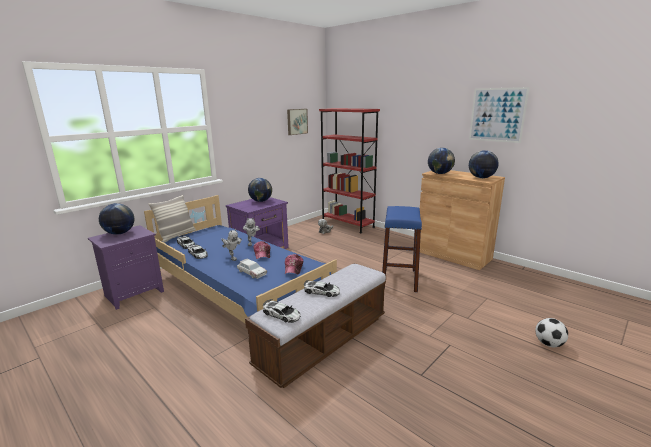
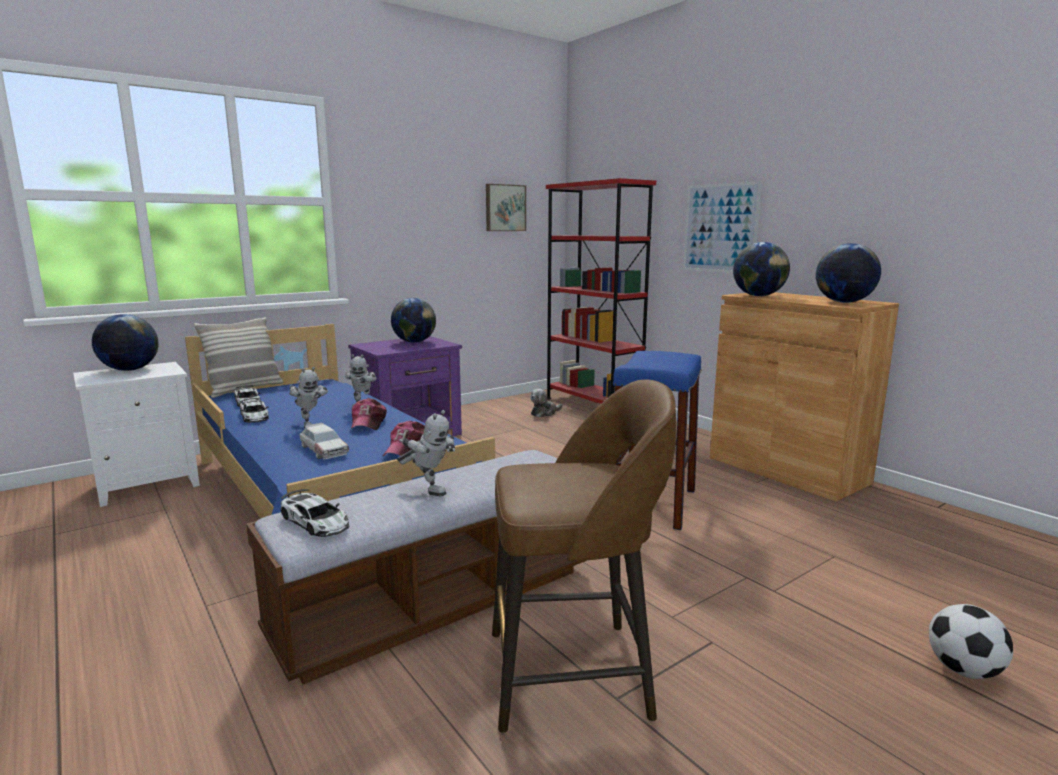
camera: 10 degrees right, 5 degrees down
(134, 293) = (149, 484): purple nightstand -> white nightstand
(322, 291) = (428, 489): toy car -> toy robot
(399, 366) = (573, 673): none -> brown stool
(497, 115) = (883, 172): picture -> picture (720, 228)

